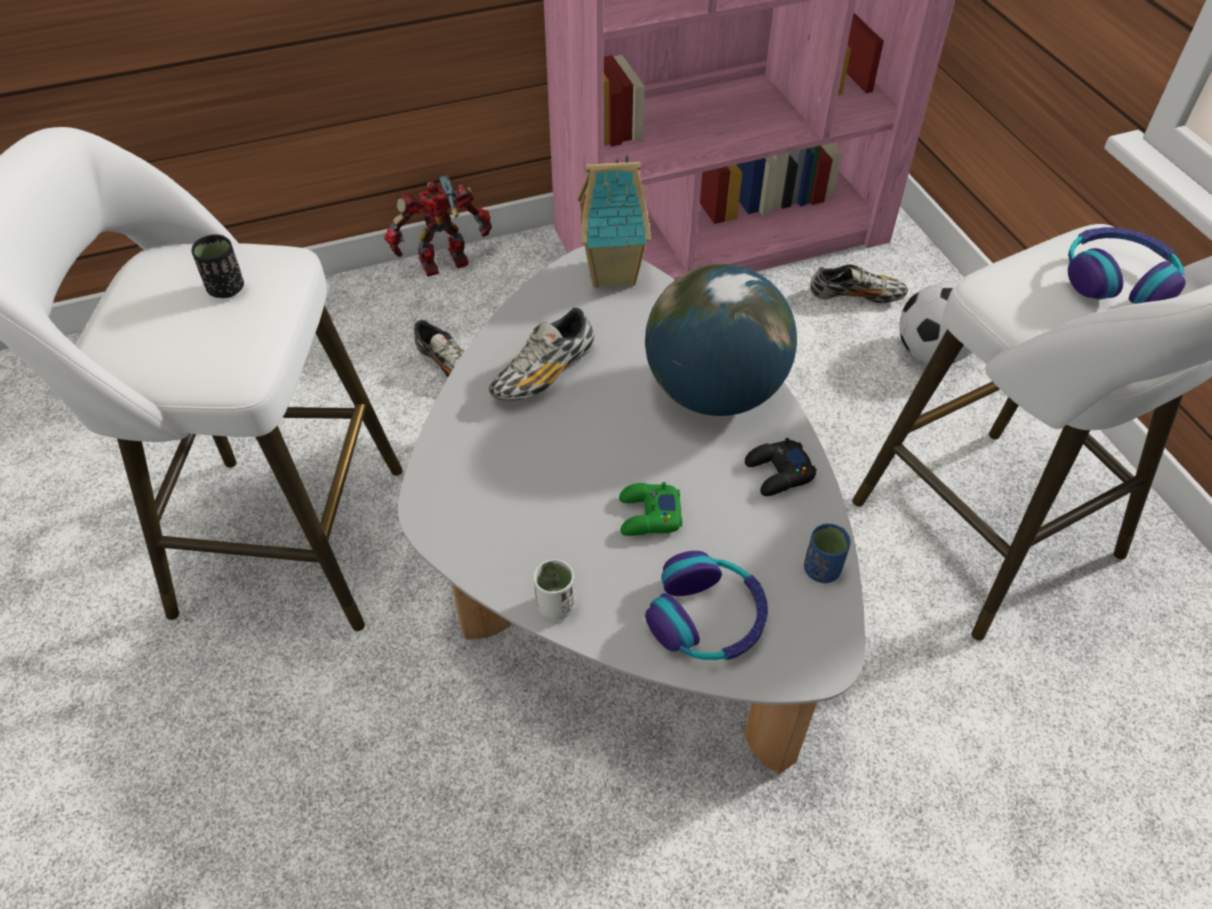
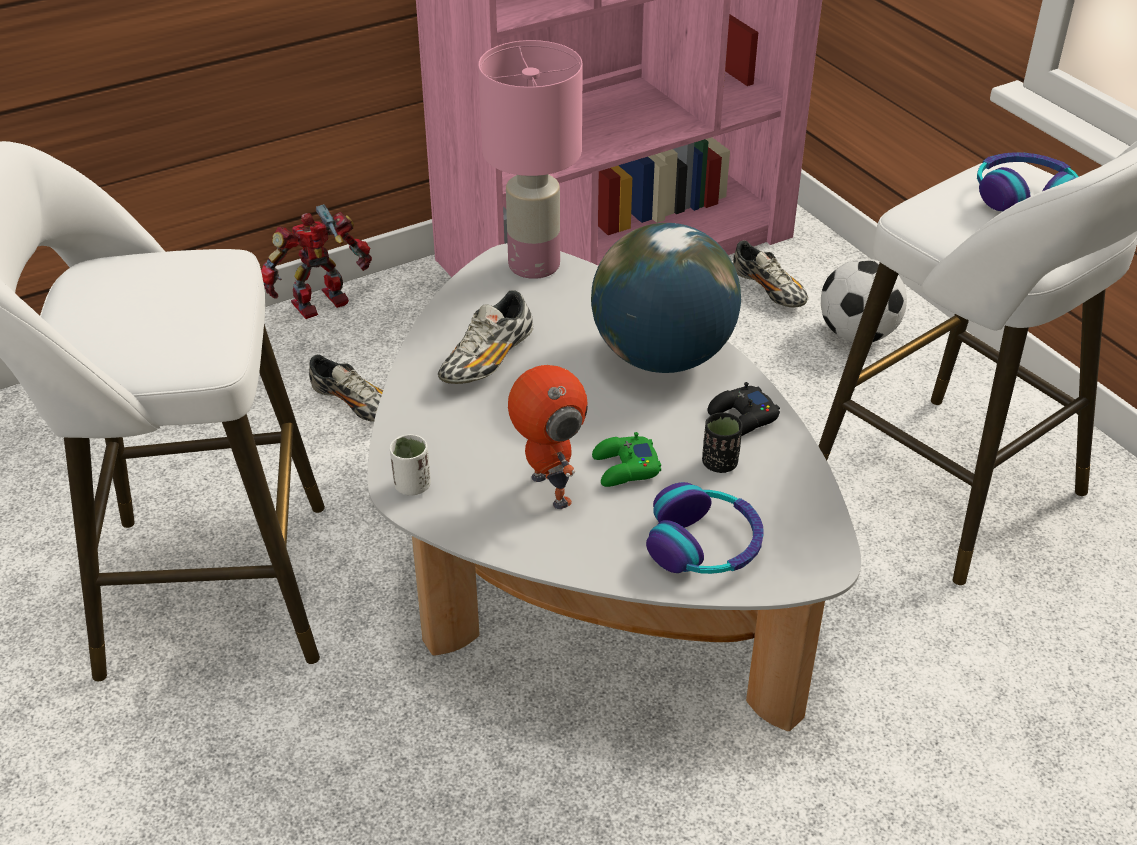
camera: 10 degrees left, 10 degrees down
(226, 289) = (177, 286): black cup -> black cup (720, 463)
(556, 606) = (553, 554): white cup -> white cup (412, 486)
(567, 531) = (547, 491): none -> toy robot
(614, 273) = (535, 265): toy house -> pink table lamp
(821, 570) = (804, 492): blue cup -> none
(855, 296) = (769, 291): shoe -> shoe turned 60 degrees clockwise

